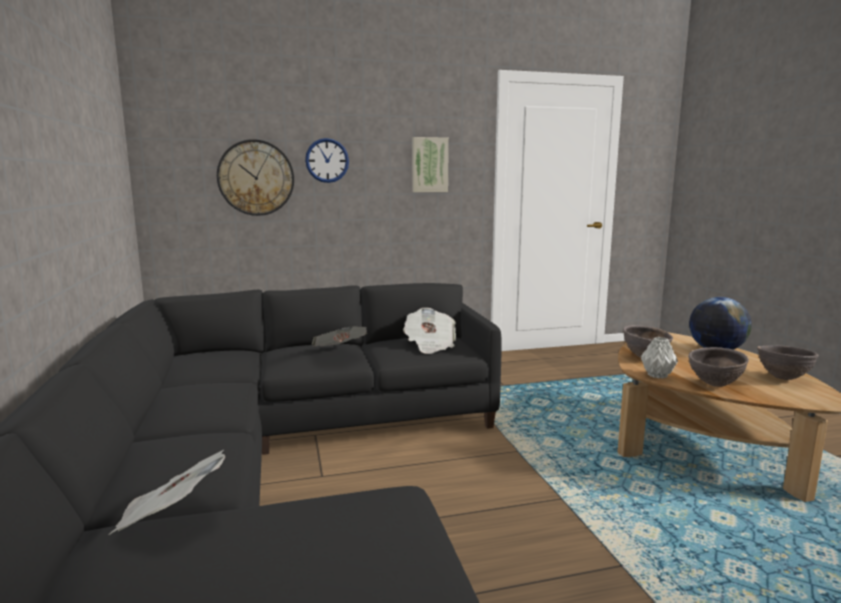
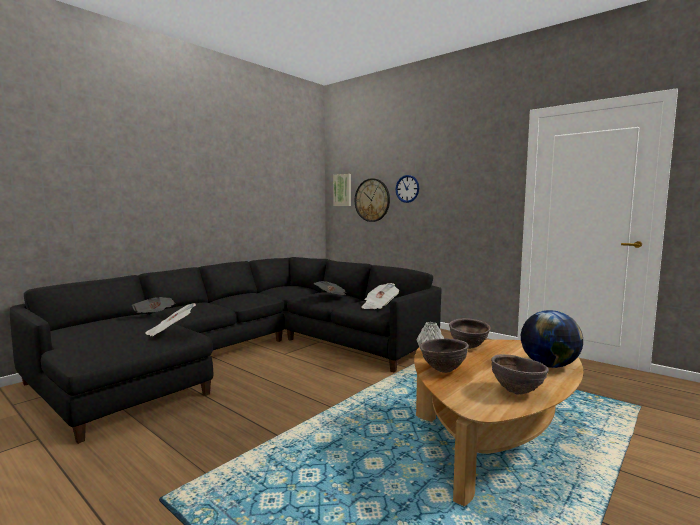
camera: 55 degrees right, 5 degrees down
(368, 514) = (170, 332): none -> newspaper
(429, 165) = (471, 189): picture -> picture (342, 190)

